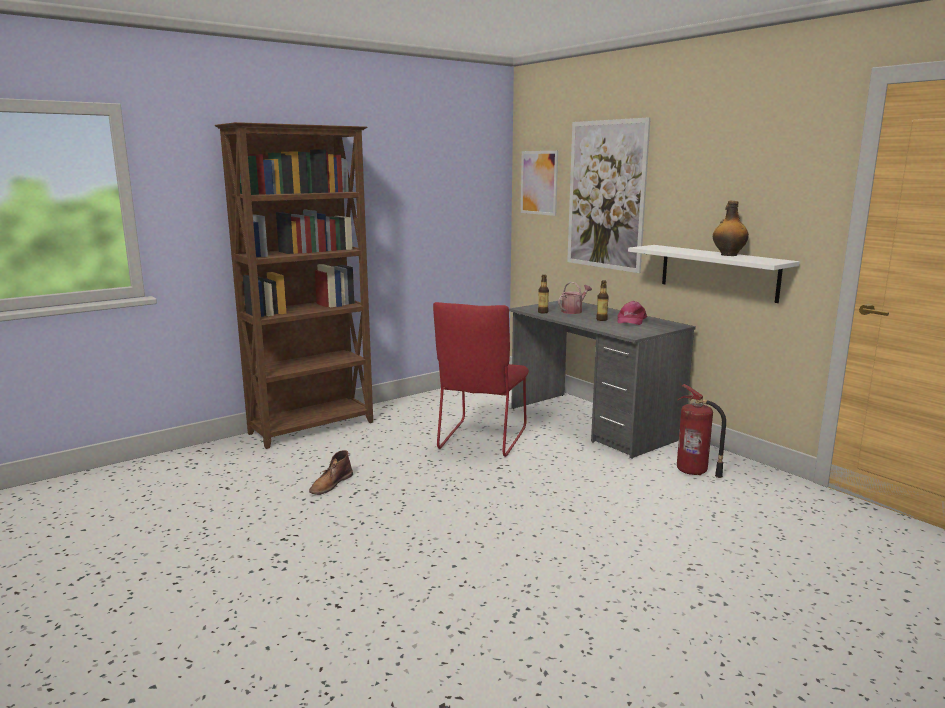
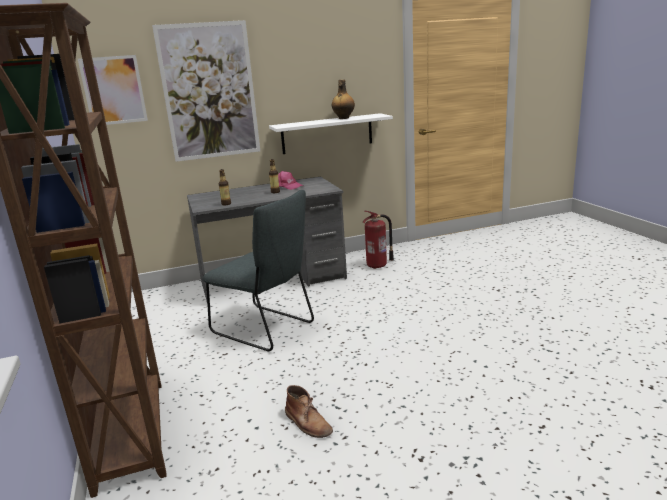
camera: 70 degrees left, 5 degrees up
(481, 440) = (266, 329): red chair -> grey chair
(573, 311) = (236, 196): watering can -> none

